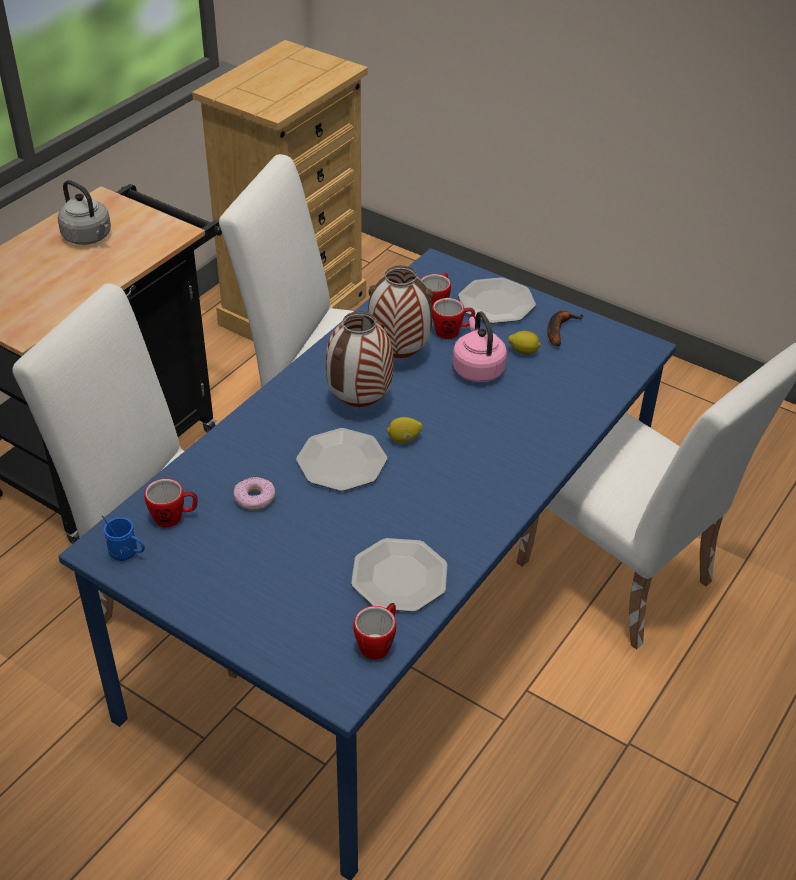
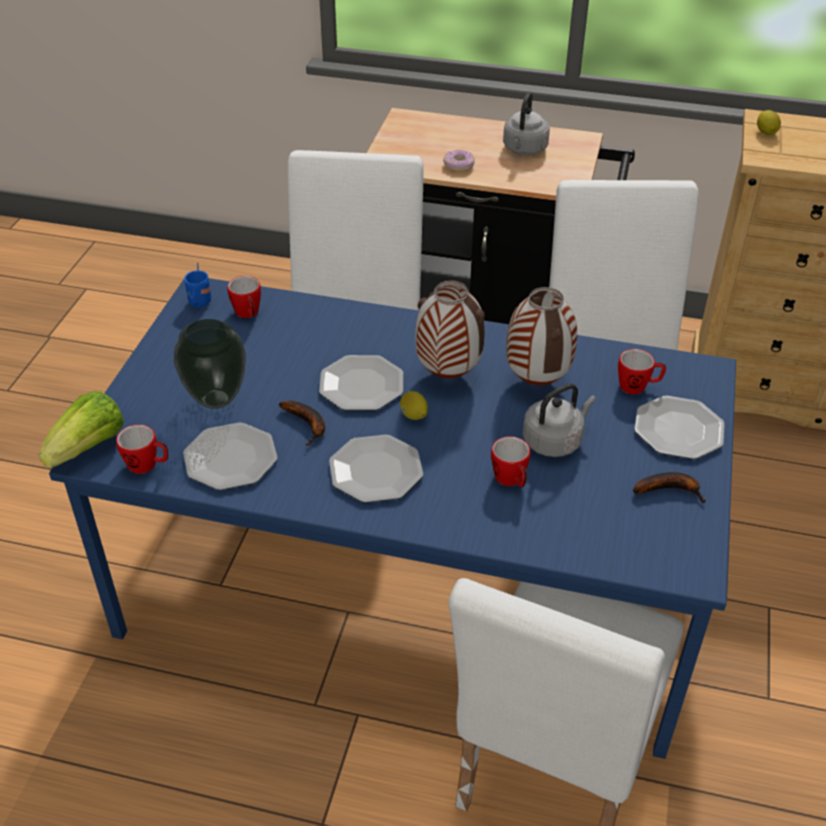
camera: 70 degrees right, 0 degrees up
(254, 498) = (290, 349): donut -> donut (458, 165)
(305, 570) = (217, 400): none -> vase
(325, 689) = (89, 447): none -> lettuce
(379, 511) = (308, 424): none -> banana
(452, 332) = (601, 409): mug -> mug (511, 481)
(463, 482) = (375, 470): none -> plate
(477, 368) = (554, 441): pink kettle -> grey kettle
(523, 351) = (608, 469): lemon -> lemon (766, 132)

